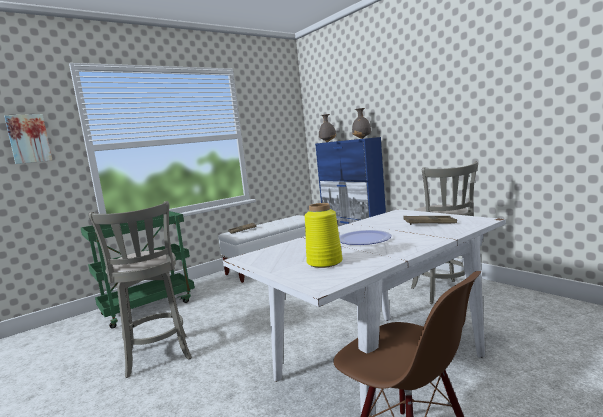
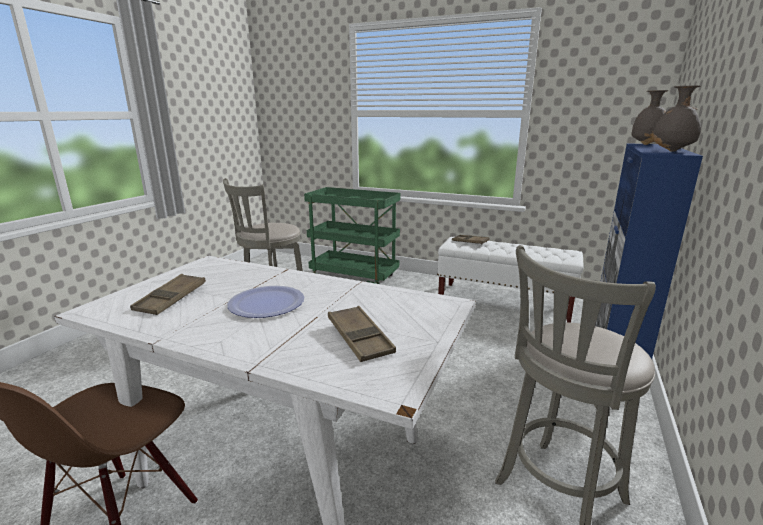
camera: 60 degrees right, 10 degrees up
(29, 139) = (313, 100): picture -> none
(325, 262) = (171, 299): yellow vase -> brown tray

